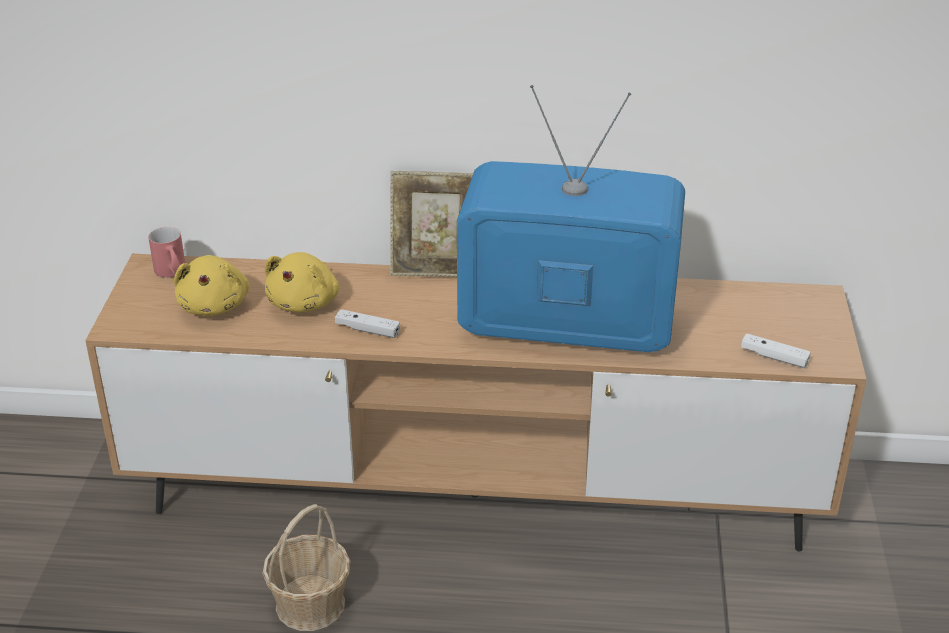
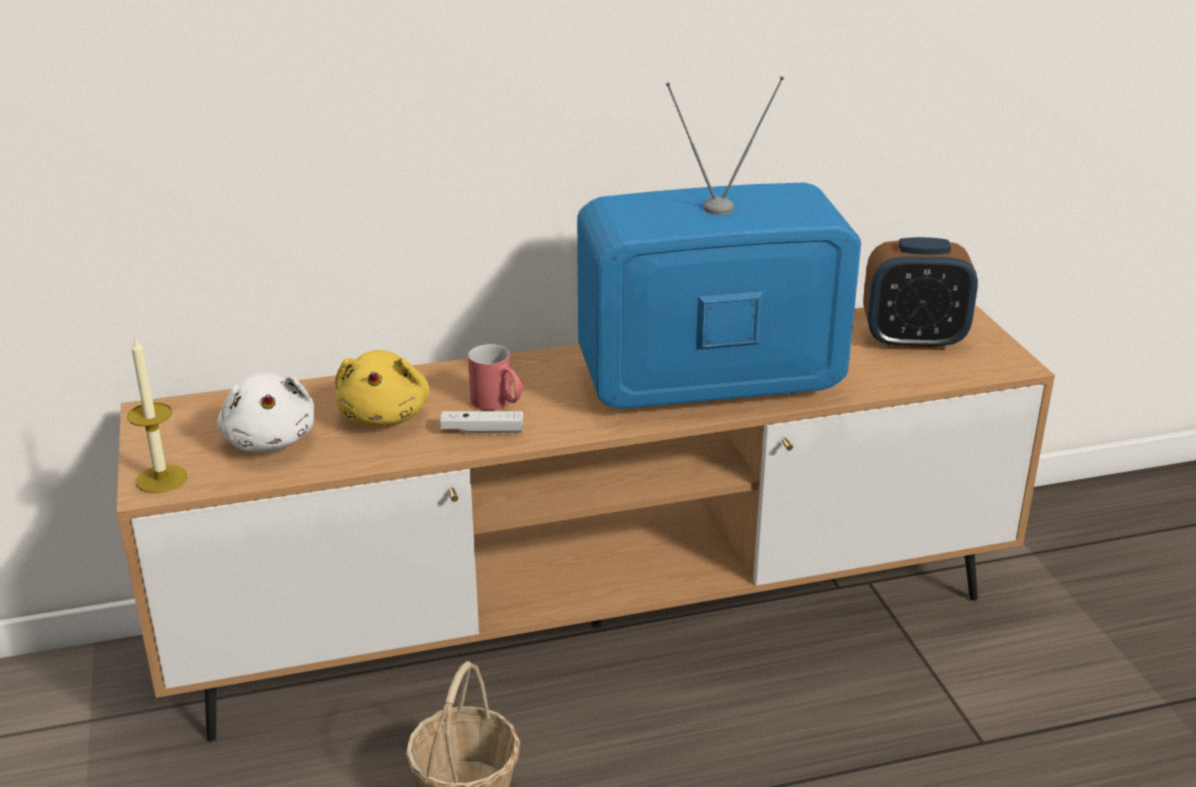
camera: 20 degrees left, 5 degrees down
(126, 321) = (161, 479): none -> candle
(172, 273) = (190, 415): red mug -> red mug (498, 404)
(214, 305) = (270, 440): yellow plush toy -> white plush toy
(436, 268) = (519, 352): picture frame -> none
(764, 321) = (913, 340): none -> alarm clock
(774, 357) = (949, 372): white game controller -> none

